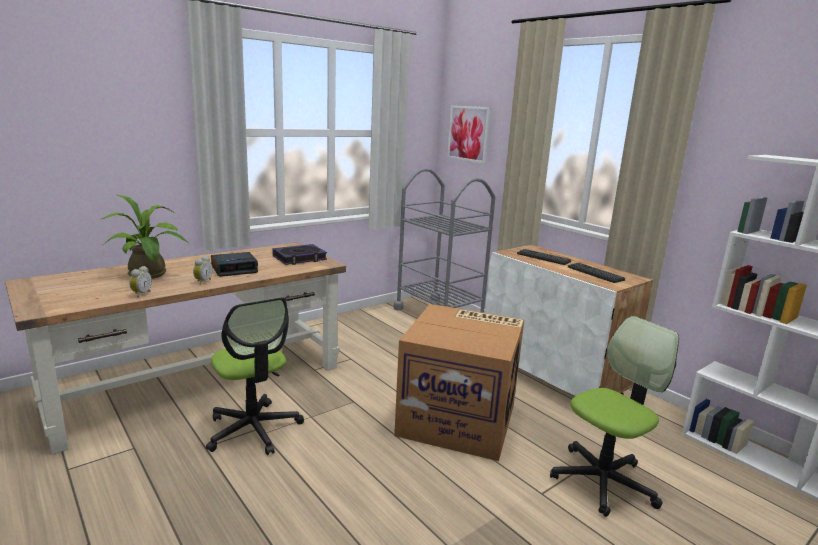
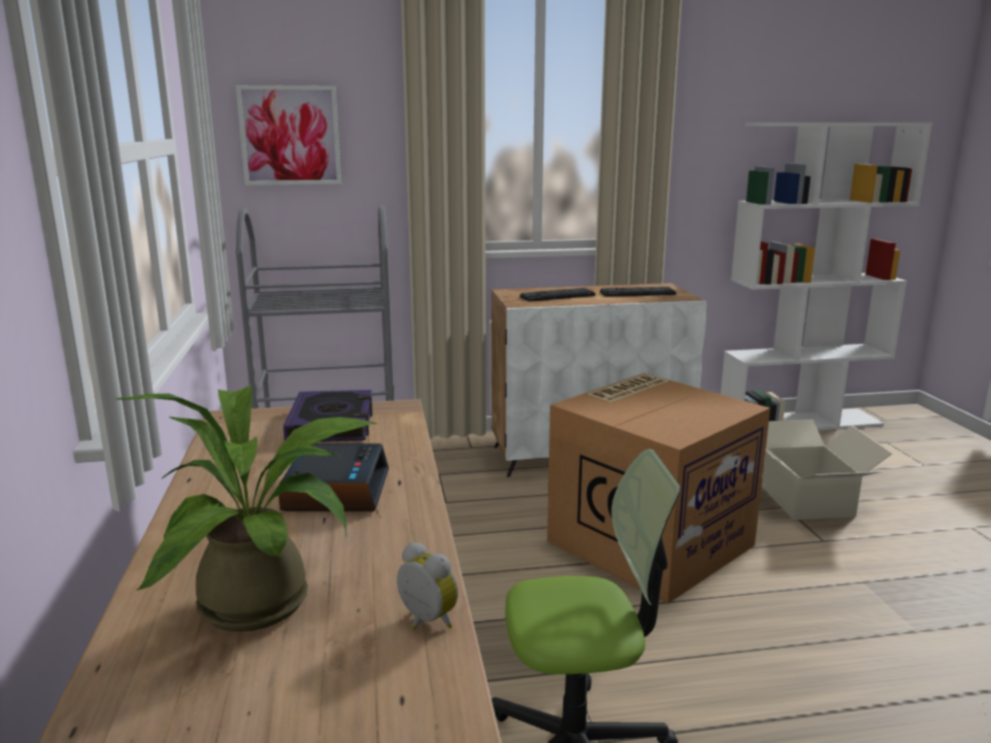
camera: 60 degrees left, 0 degrees up
(202, 282) = (395, 533): alarm clock -> none
(603, 481) = (807, 501): office chair -> cardboard box

